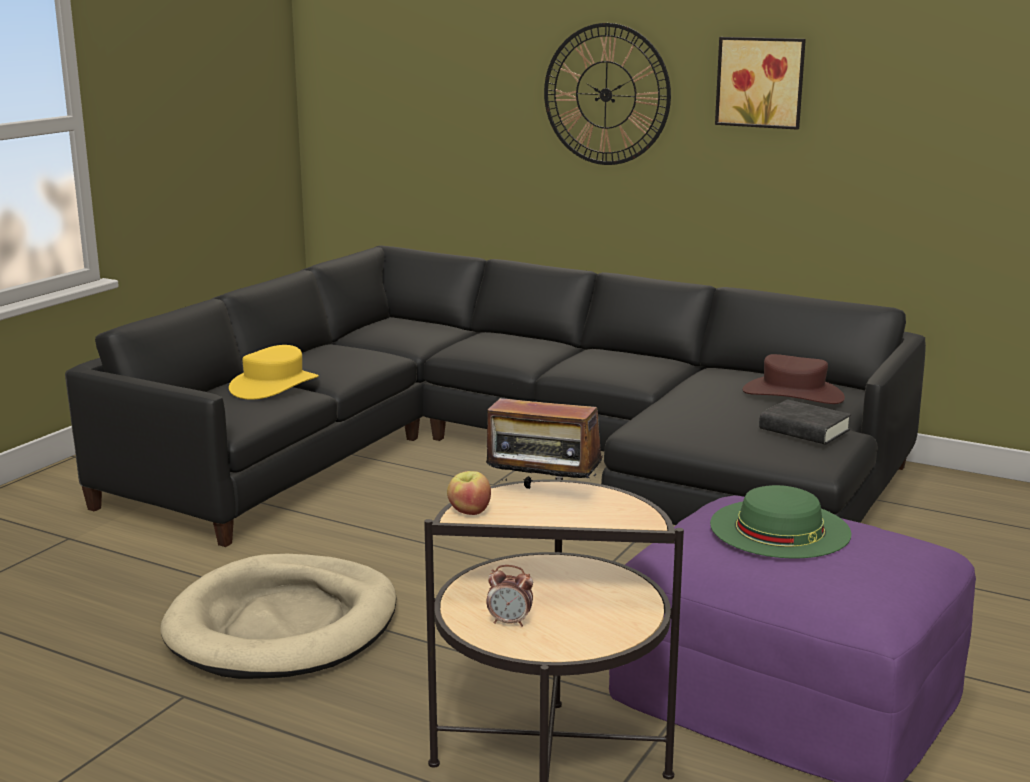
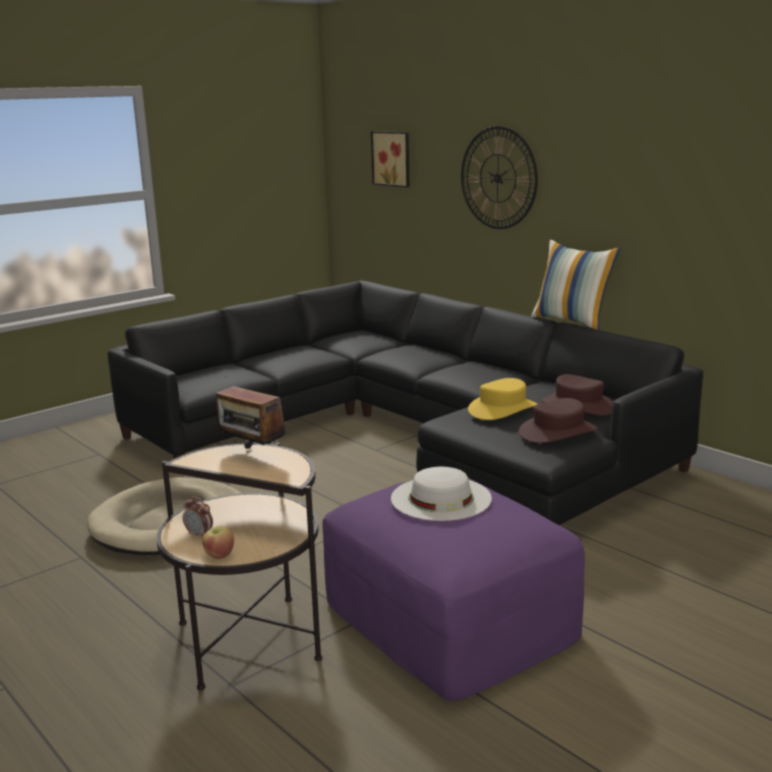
camera: 20 degrees right, 0 degrees up
(274, 385) = (239, 369): yellow hat -> yellow hat (502, 409)
(469, 511) = (194, 459): apple -> apple (219, 555)
(735, 285) = (572, 321): none -> pillow
(761, 82) = (595, 170): picture -> picture (392, 158)
(780, 528) = (441, 498): green hat -> white hat
(804, 430) = (558, 432): black book -> brown hat

